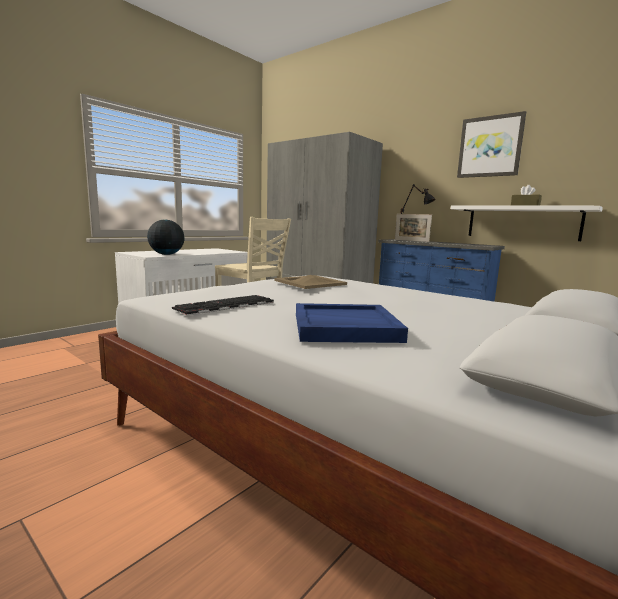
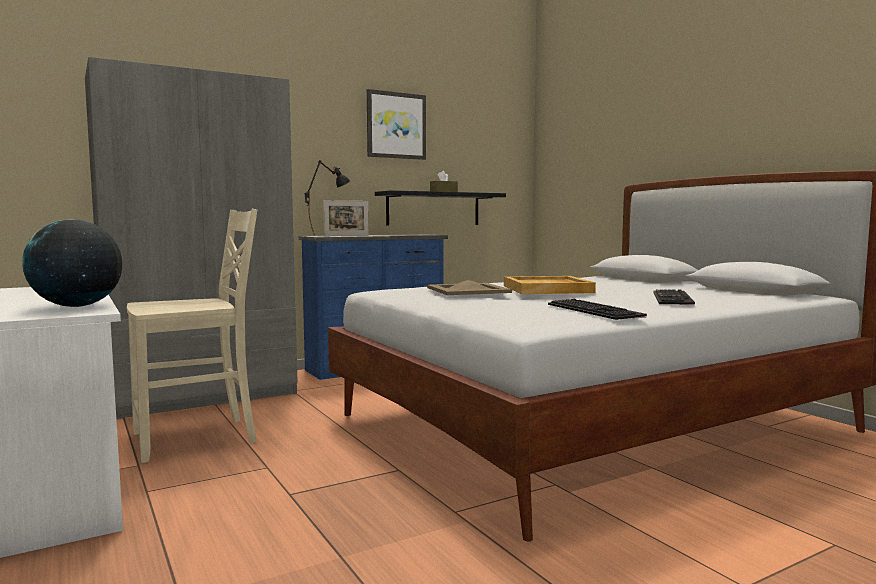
camera: 70 degrees left, 5 degrees down
(344, 327) = (674, 298): blue tray -> keyboard
(350, 295) = (548, 289): none -> beige tray
(522, 222) = (433, 209): white shelf -> black shelf

